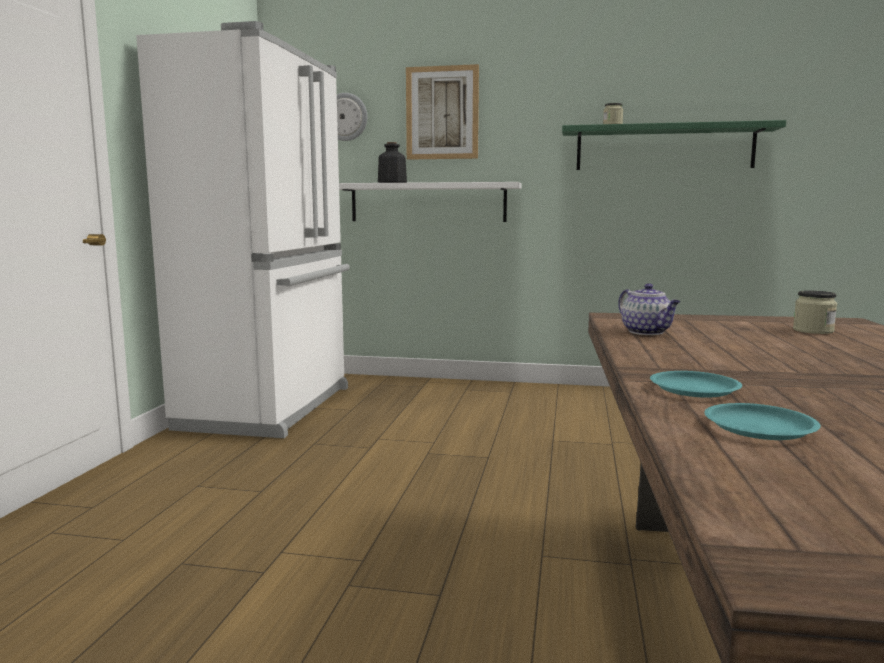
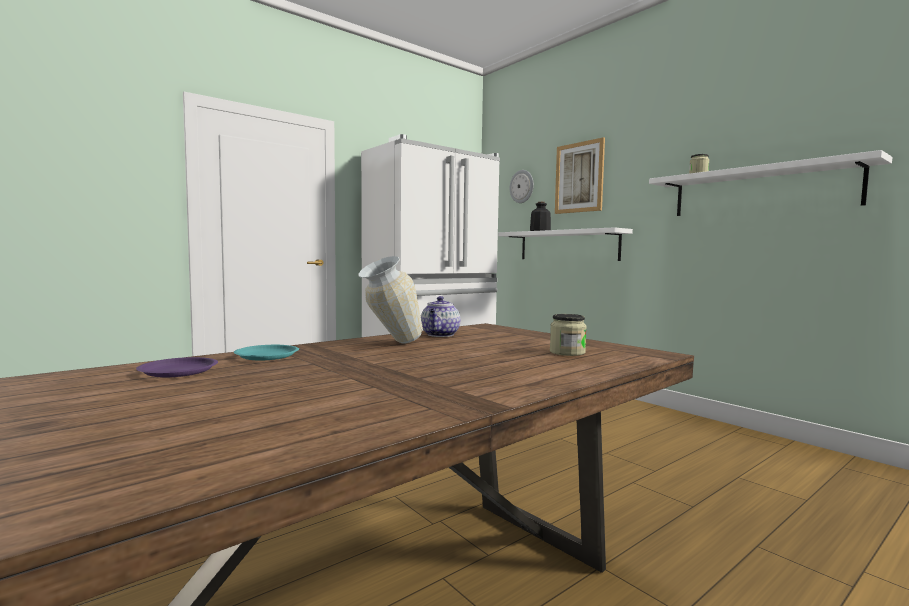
camera: 40 degrees right, 5 degrees down
(664, 148) = (760, 191): green shelf -> white shelf
(684, 351) = (390, 344): none -> vase
(760, 427) = (179, 371): turquoise plate -> purple plate

